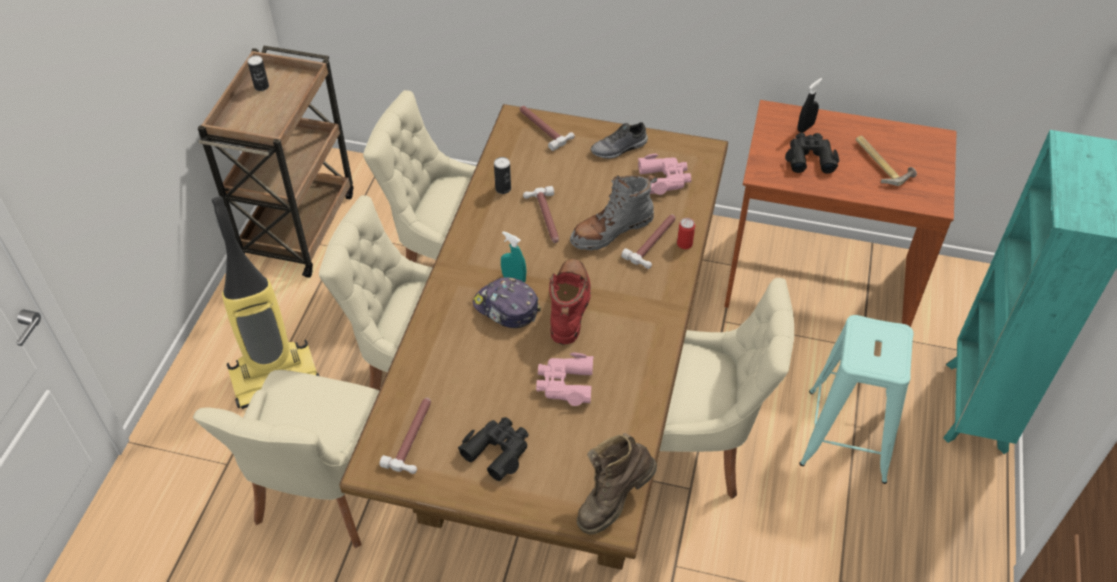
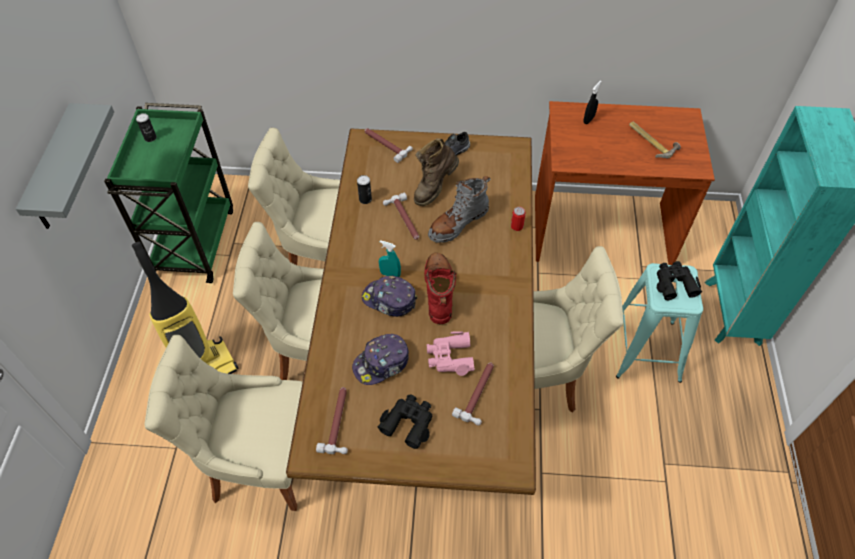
camera: 10 degrees left, 5 degrees up
(140, 104) = (54, 171): none -> grey shelf
(298, 225) = (194, 241): brown cart -> green cart
(323, 495) = (258, 461): beige chair -> beige chair turned 90 degrees clockwise
(480, 379) = (382, 363): none -> cap
(613, 501) = (509, 450): brown boot -> brown boot (434, 188)
(654, 242) = (493, 228): hammer -> hammer (479, 393)
(664, 179) = (489, 175): pink binoculars -> none
(809, 157) = (597, 143): black binoculars -> black binoculars (674, 283)

